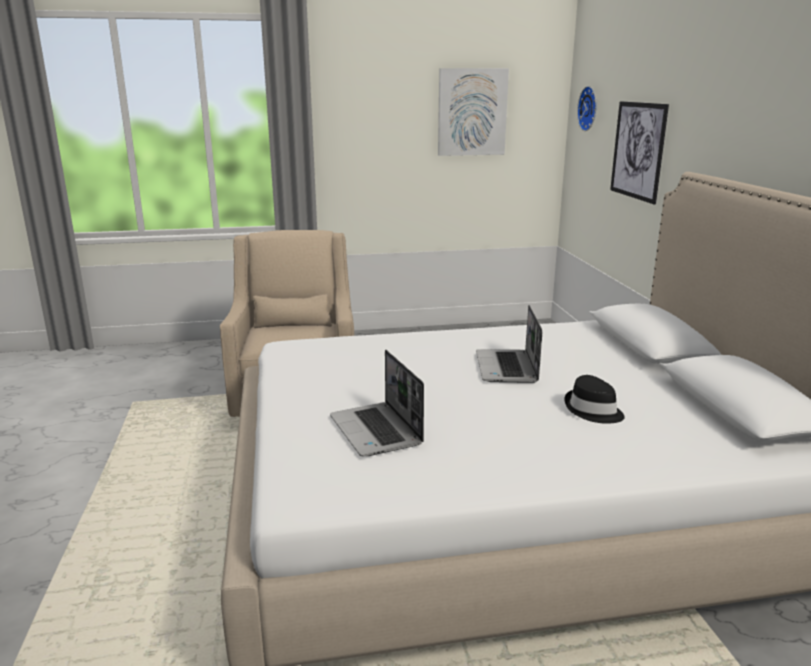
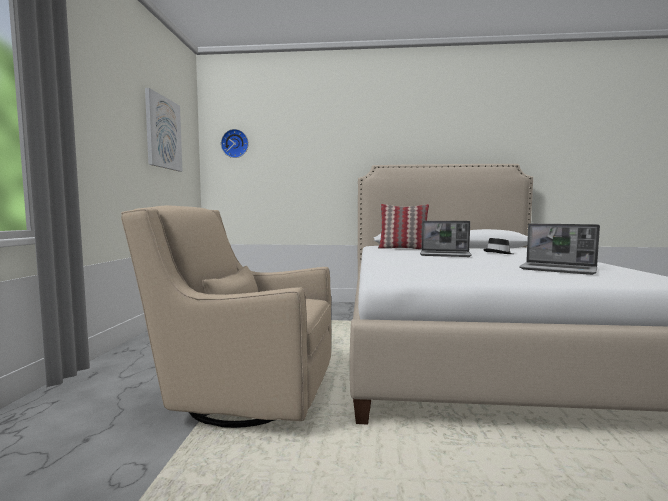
camera: 75 degrees left, 15 degrees down
(377, 431) = (559, 270): laptop -> laptop turned 45 degrees clockwise
(597, 341) = (403, 248): none -> pillow
(638, 150) = (303, 164): picture -> none

